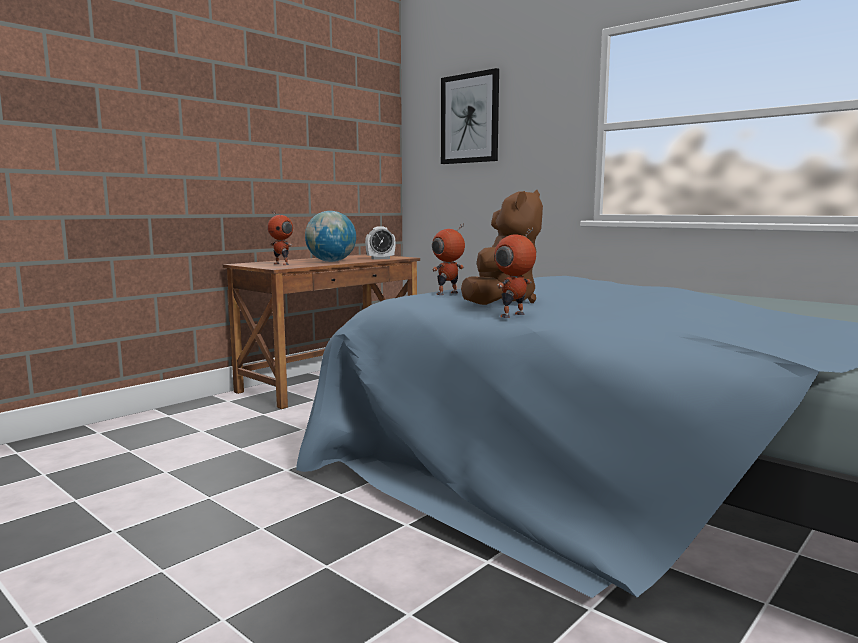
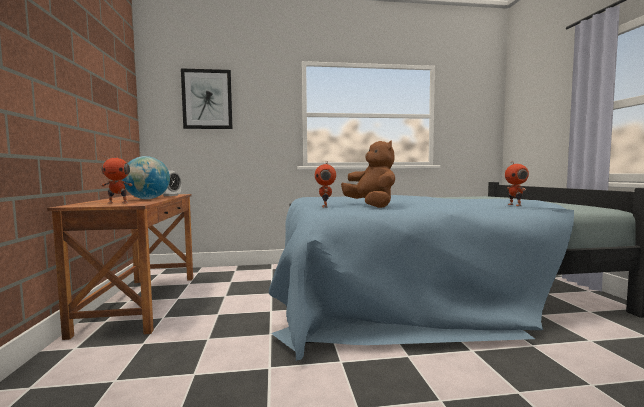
camera: 50 degrees left, 5 degrees down
(514, 316) = (421, 209): toy robot -> toy robot (515, 205)

